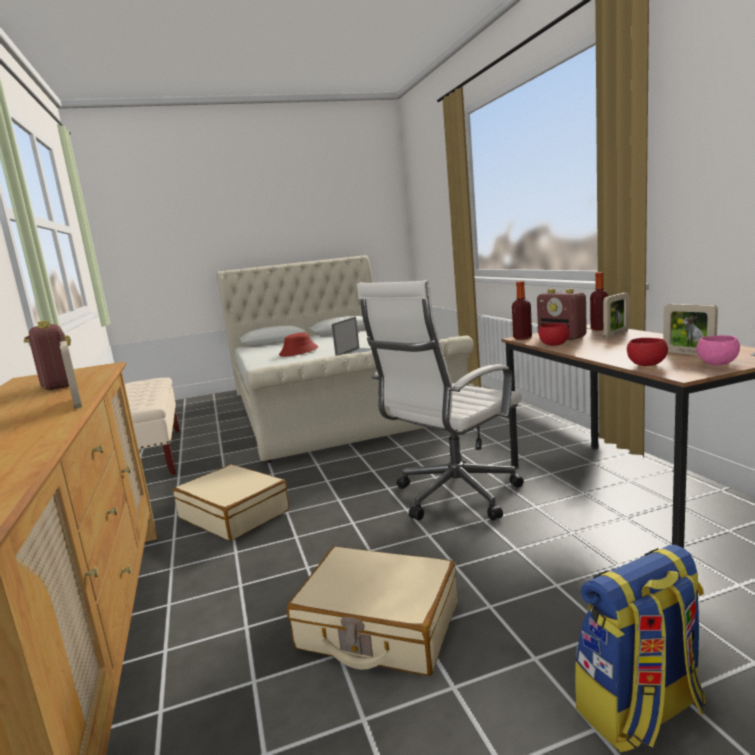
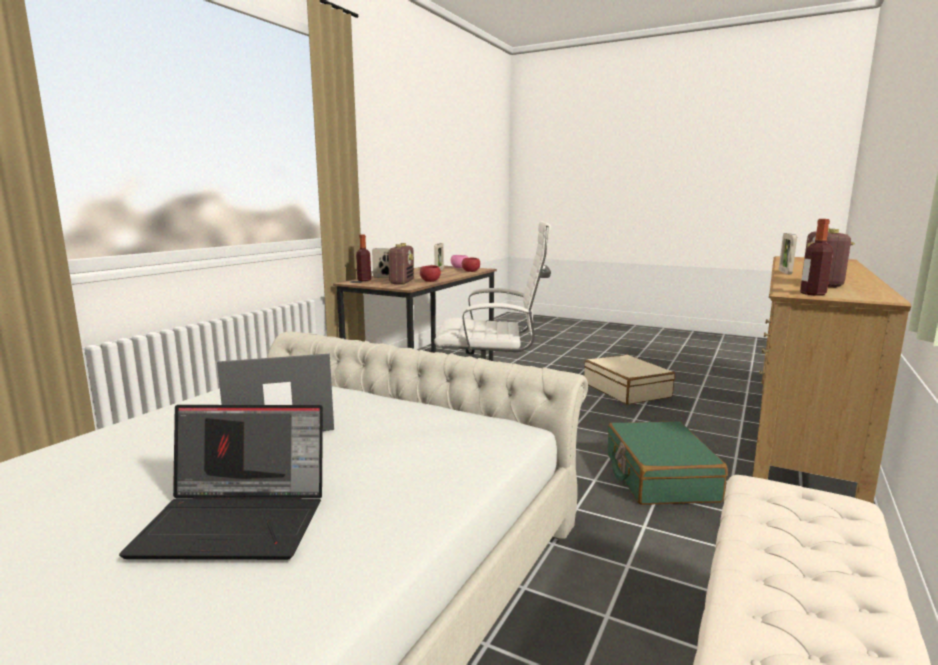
camera: 135 degrees left, 0 degrees up
(234, 514) = (659, 477): beige suitcase -> green suitcase
(299, 351) = (238, 521): red hat -> laptop
(522, 338) = (407, 287): bottle -> bottle (813, 294)
(640, 711) = (578, 357): backpack -> none

